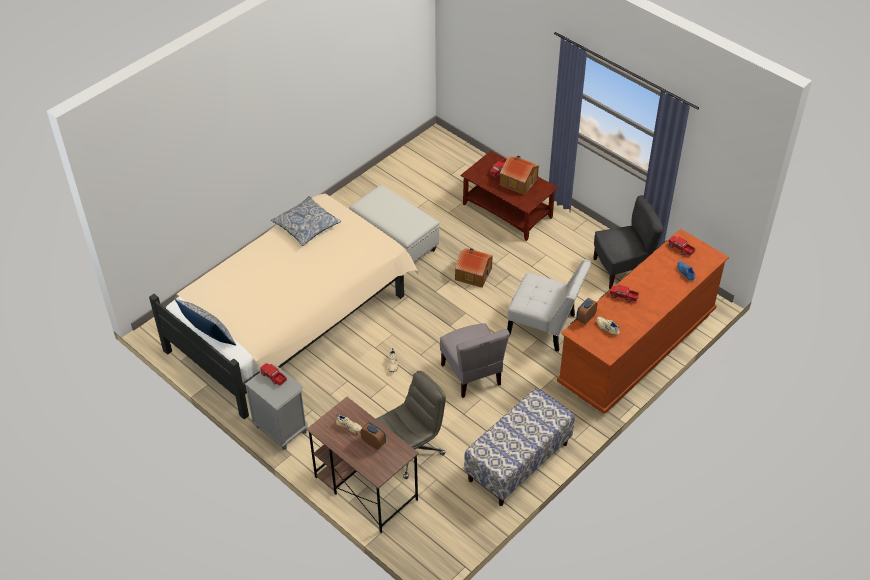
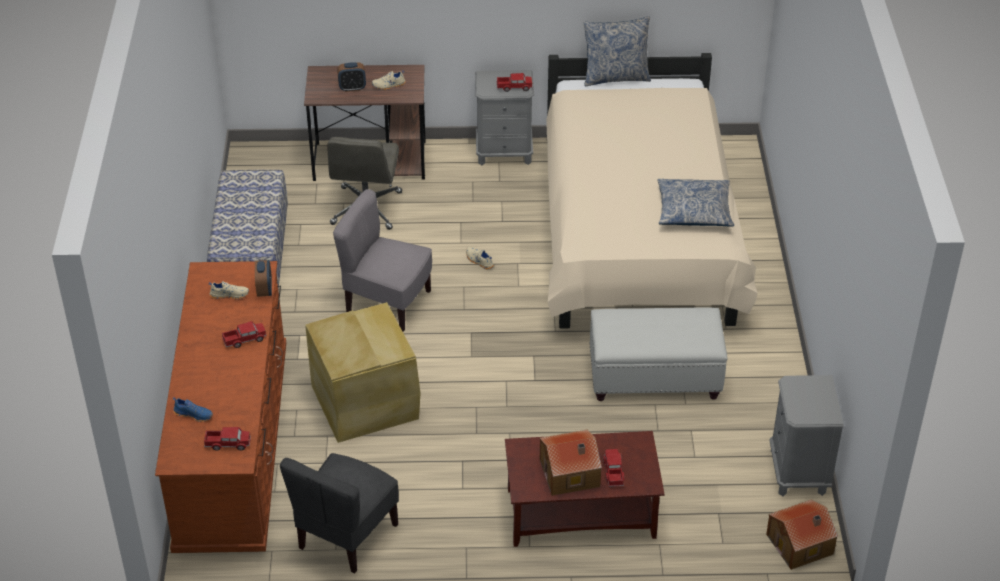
camera: 135 degrees right, 5 degrees down
(395, 166) = (798, 472): none -> grey nightstand
(473, 273) = (519, 404): toy house -> toy house (801, 544)
(545, 327) = (365, 401): white chair -> beige storage box

